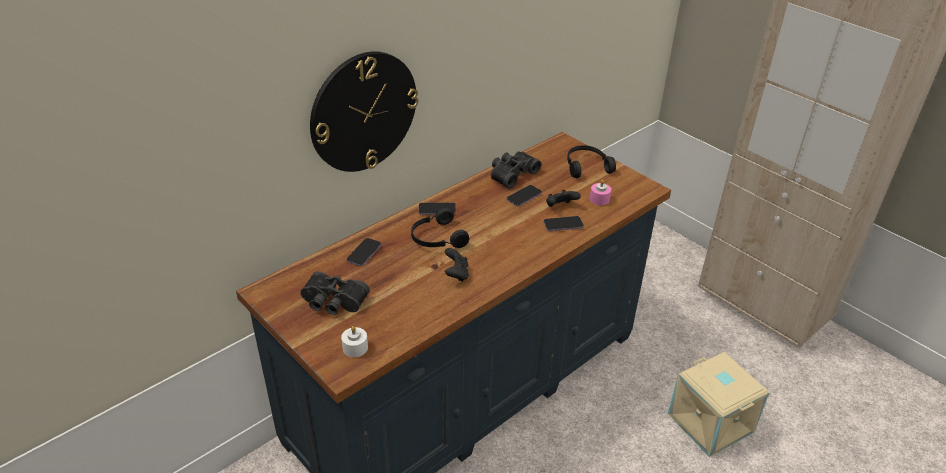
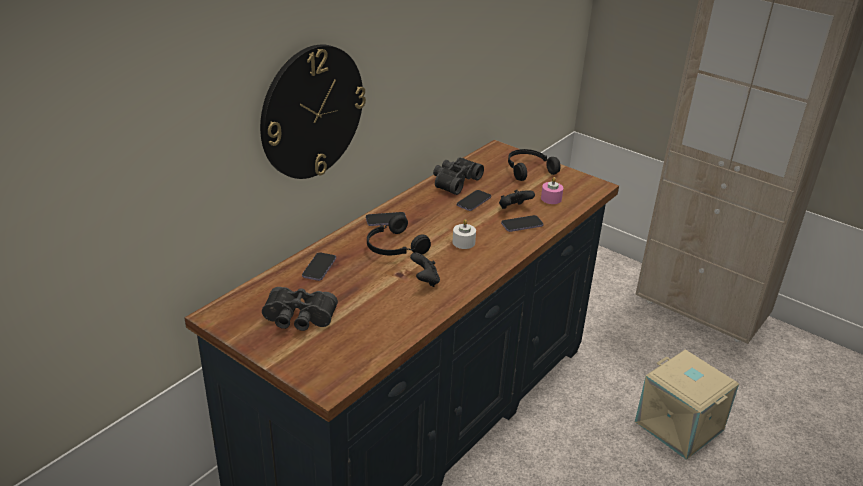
camera: 10 degrees left, 5 degrees down
(355, 348) = (336, 362): white candle -> white candle (463, 242)

